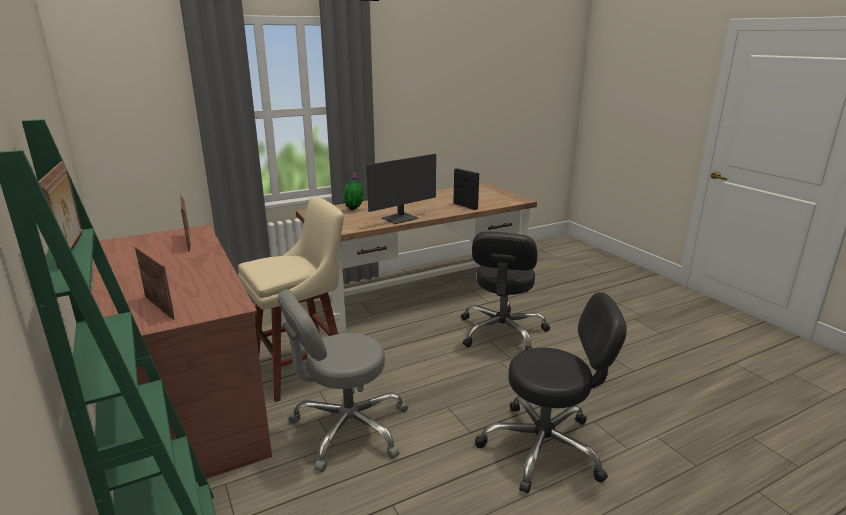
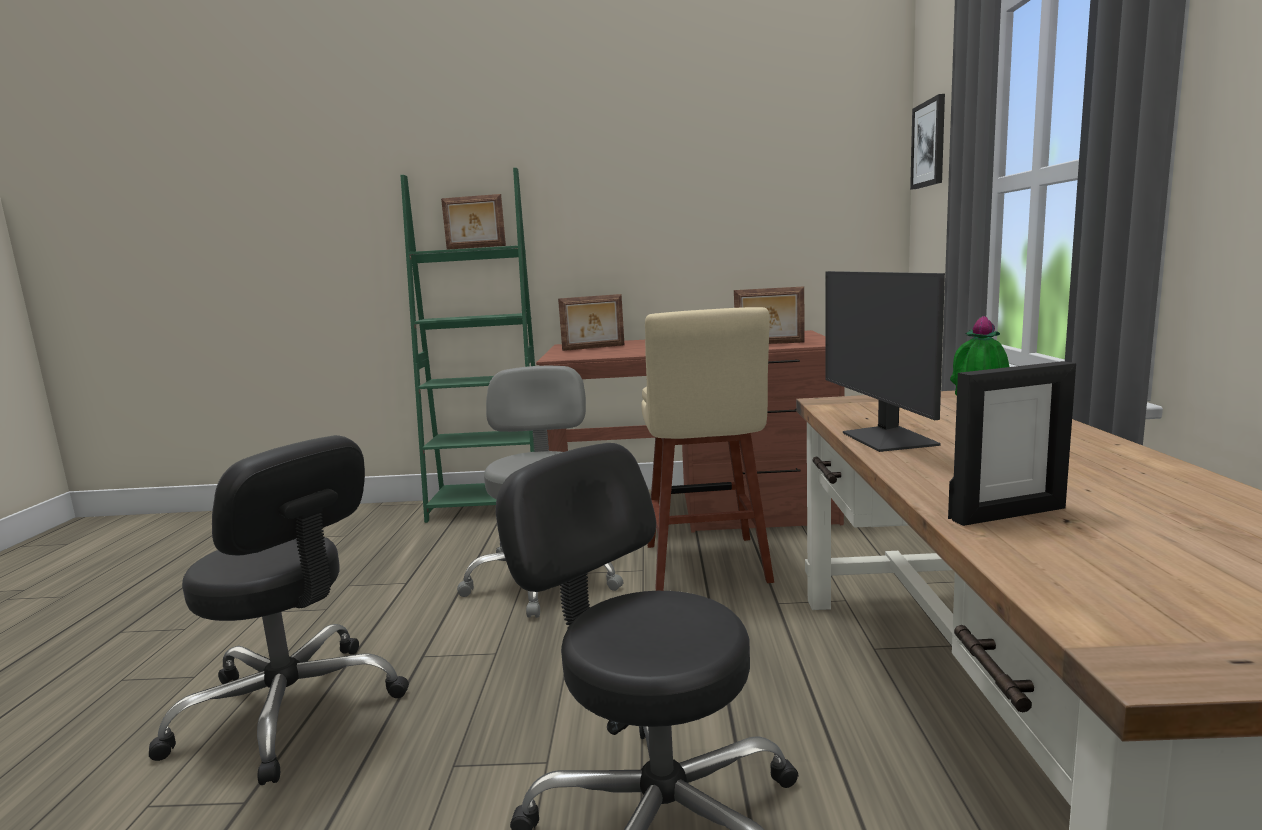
camera: 120 degrees right, 10 degrees down
(107, 83) = (929, 144): none -> picture
(548, 448) = (295, 713): black office chair -> black office chair turned 90 degrees counterclockwise

